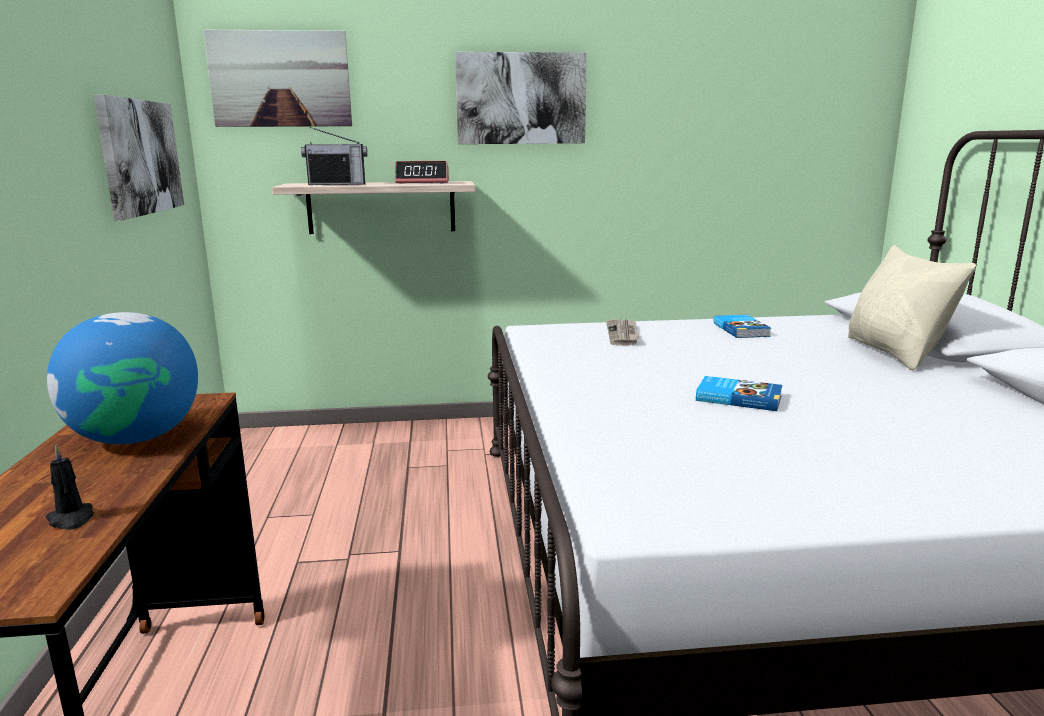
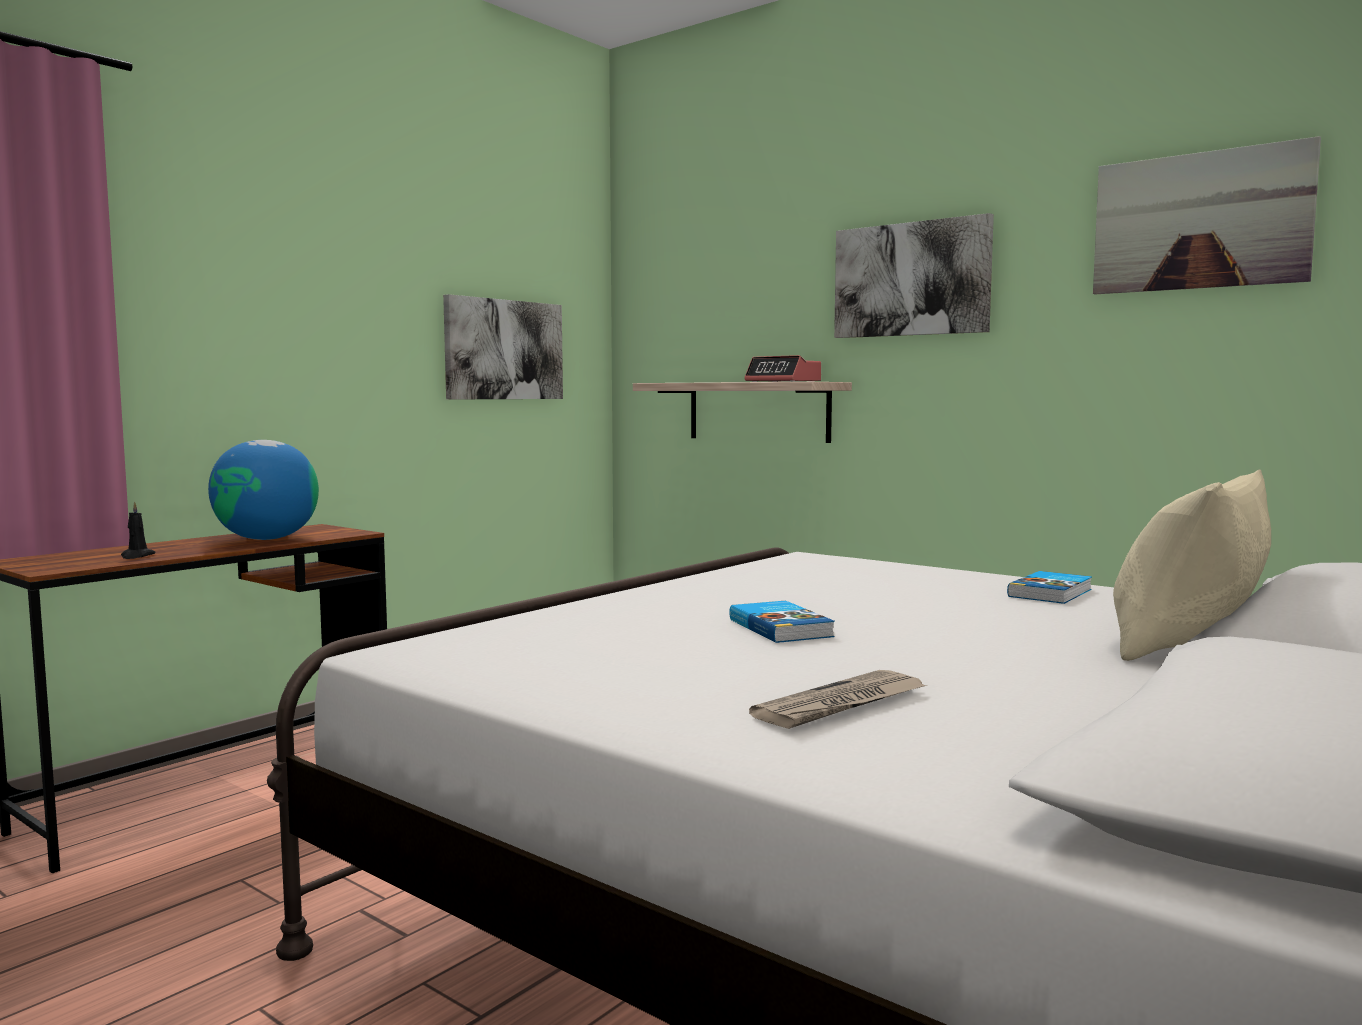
camera: 45 degrees right, 10 degrees down
(280, 79) = (680, 277): picture -> picture (1200, 221)
(337, 184) = (696, 382): radio -> none
(623, 334) = (879, 572): newspaper -> newspaper (841, 705)

